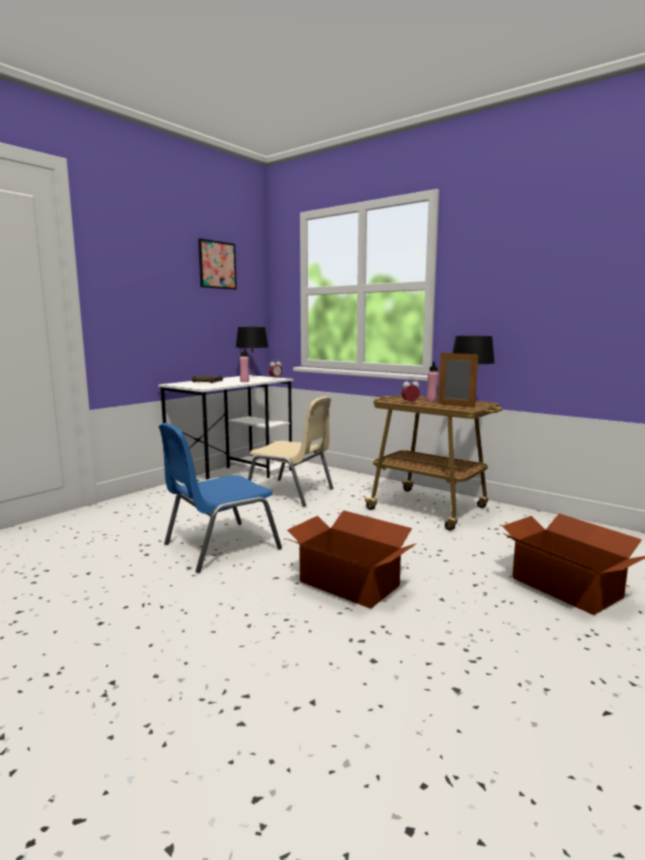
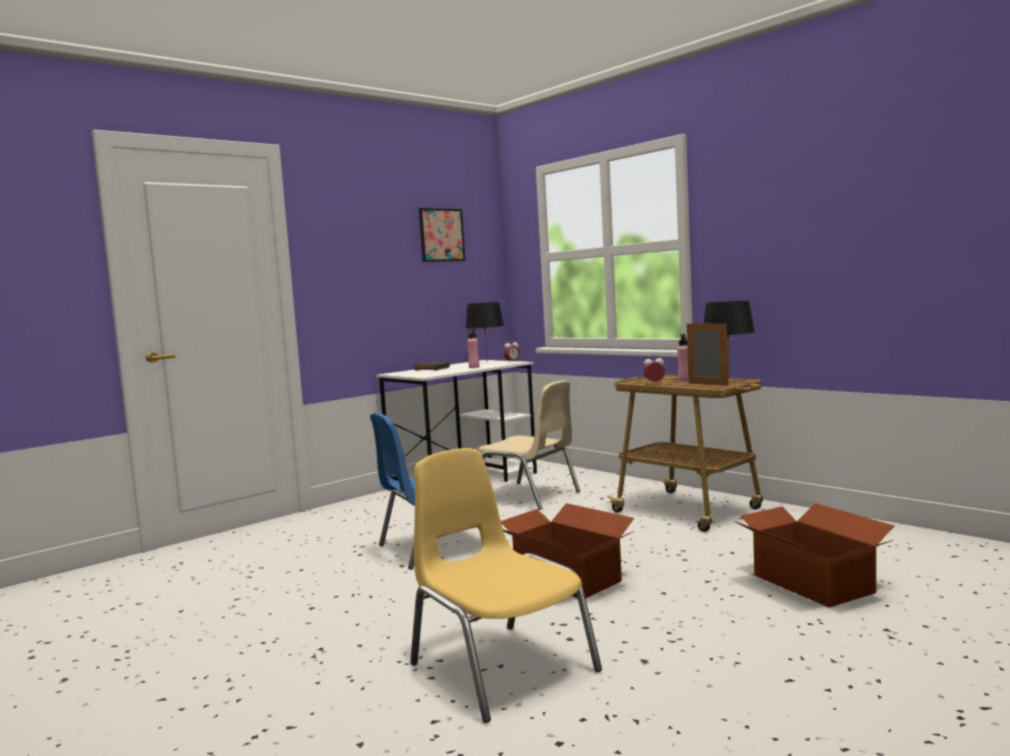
camera: 10 degrees right, 5 degrees down
(313, 704) = (500, 667): none -> yellow chair

